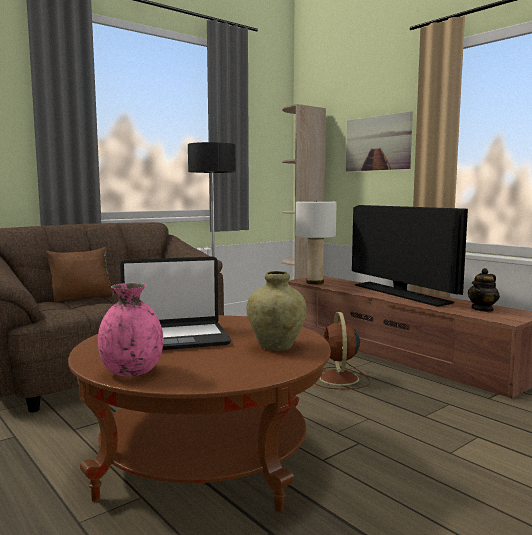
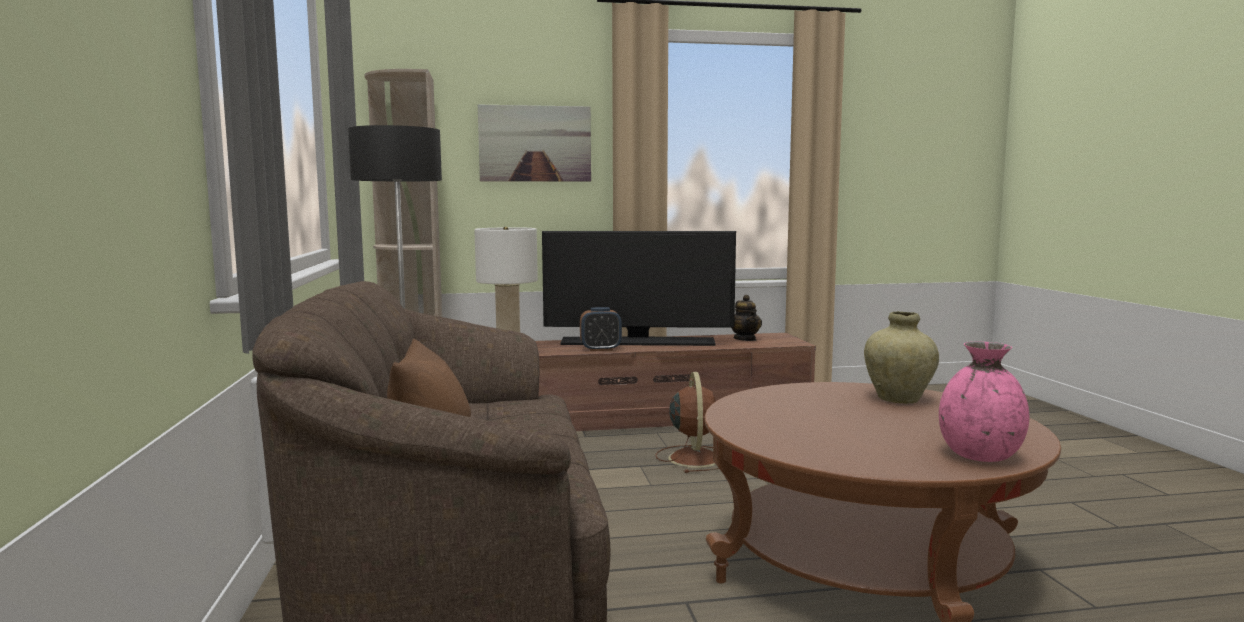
camera: 60 degrees left, 0 degrees up
(175, 338) = (834, 427): laptop -> none
(339, 379) = (694, 458): brown fan -> brown fan turned 120 degrees counterclockwise
(360, 292) = (600, 349): none -> alarm clock

